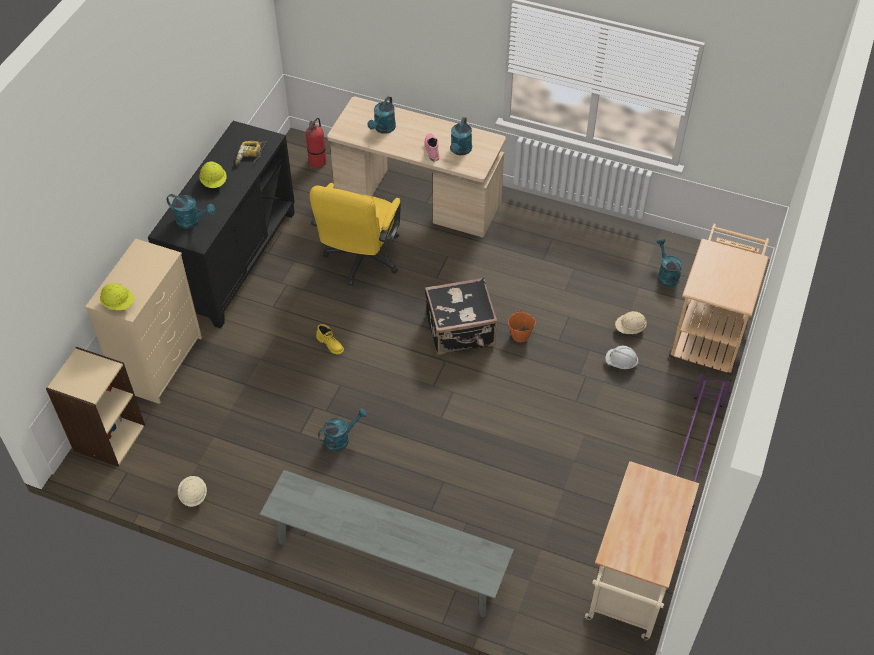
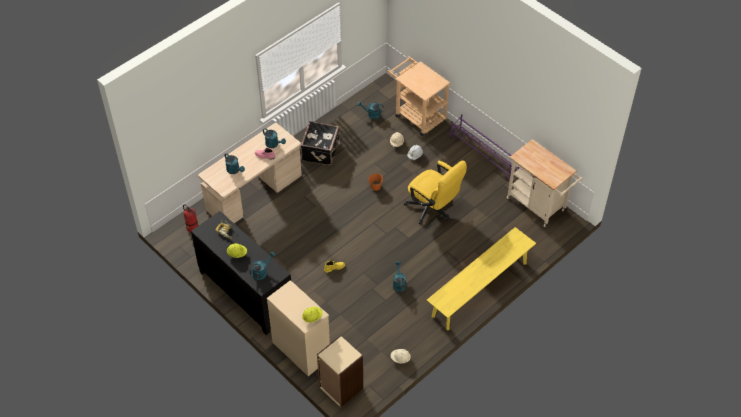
camera: 65 degrees left, 0 degrees up
(360, 261) = (283, 234): yellow office chair -> yellow office chair (433, 210)
(387, 561) = (480, 289): grey bench -> yellow bench
(461, 332) = (359, 209): black suitcase -> black suitcase (321, 151)

